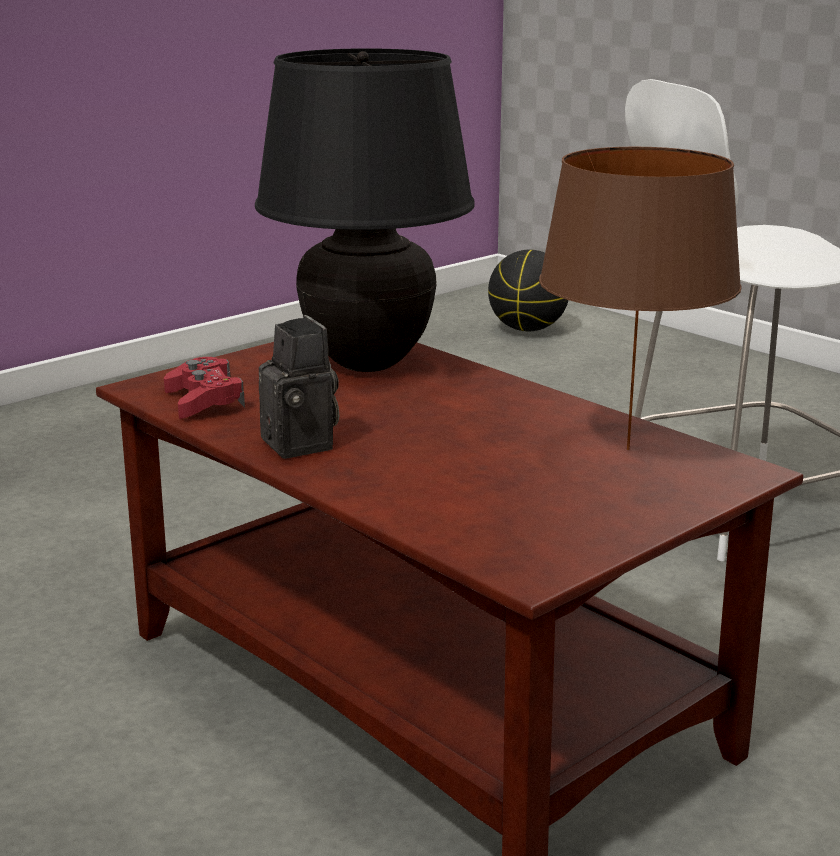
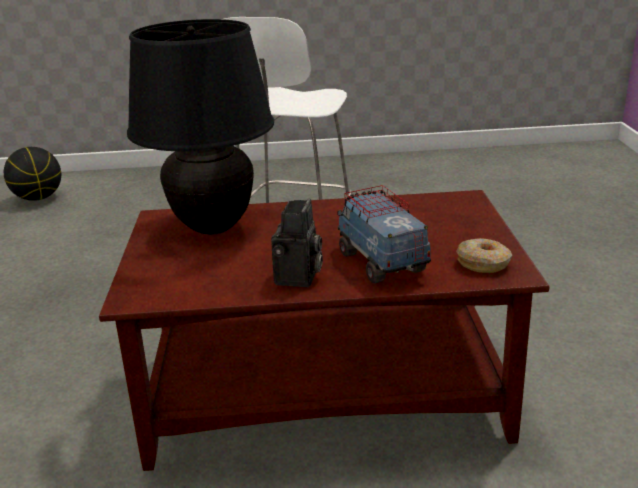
camera: 50 degrees left, 5 degrees up
(204, 401) = (187, 287): red game controller -> none
(303, 445) = (298, 278): camera -> camera turned 90 degrees clockwise
(419, 476) = (381, 263): none -> toy truck
(526, 540) = (483, 263): none -> donut
(629, 450) = (416, 210): brown table lamp -> none

